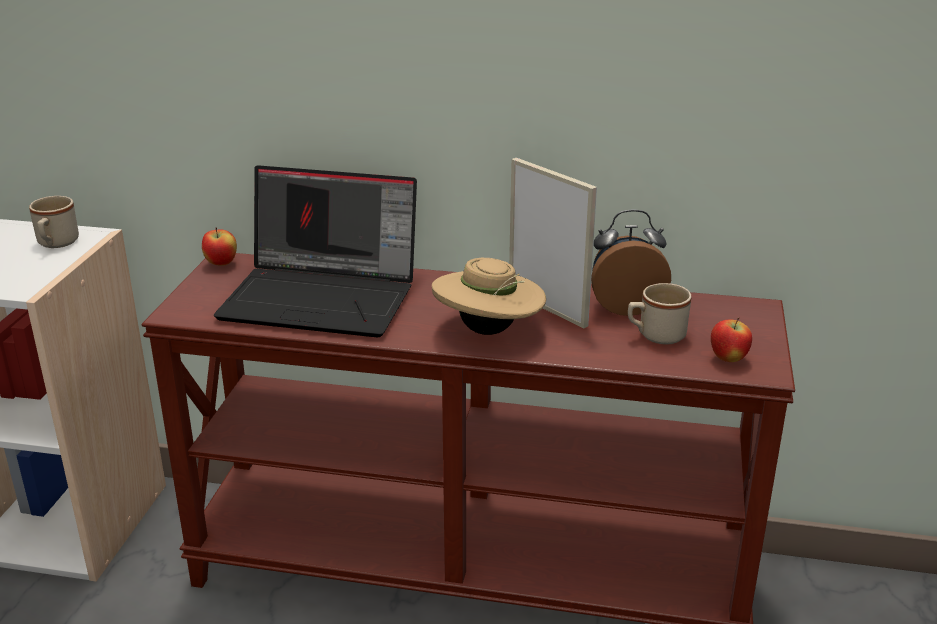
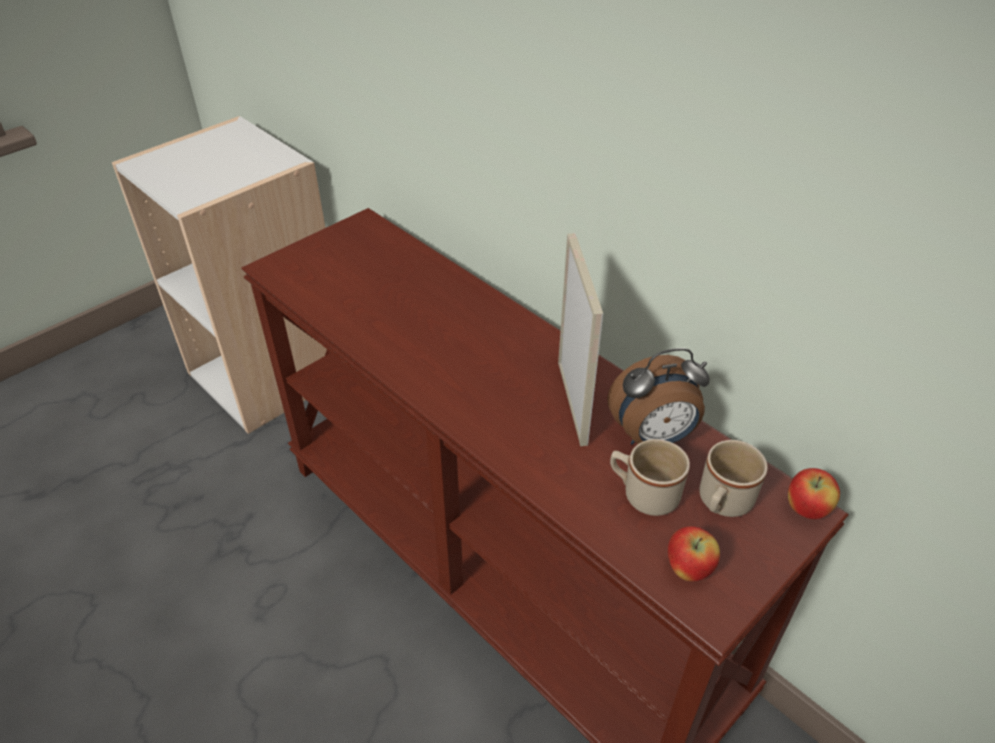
camera: 35 degrees right, 15 degrees up
(56, 244) = (255, 161): beige mug -> beige mug (722, 504)
(221, 264) = (358, 225): apple -> apple (806, 509)
(324, 297) = (394, 298): laptop -> none
(488, 331) = (488, 405): beige hat -> none
(625, 306) = (653, 437): alarm clock -> alarm clock turned 135 degrees clockwise

